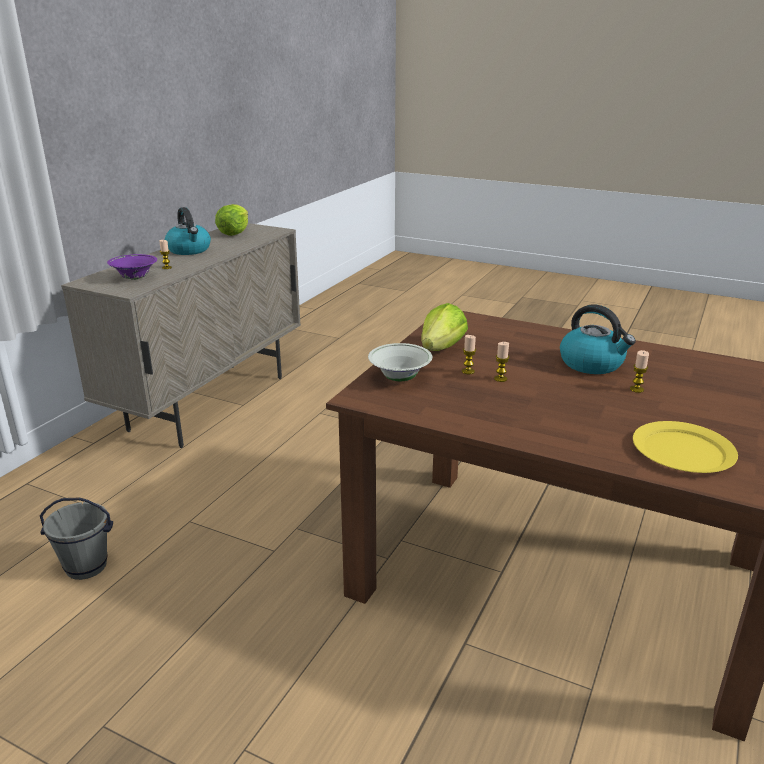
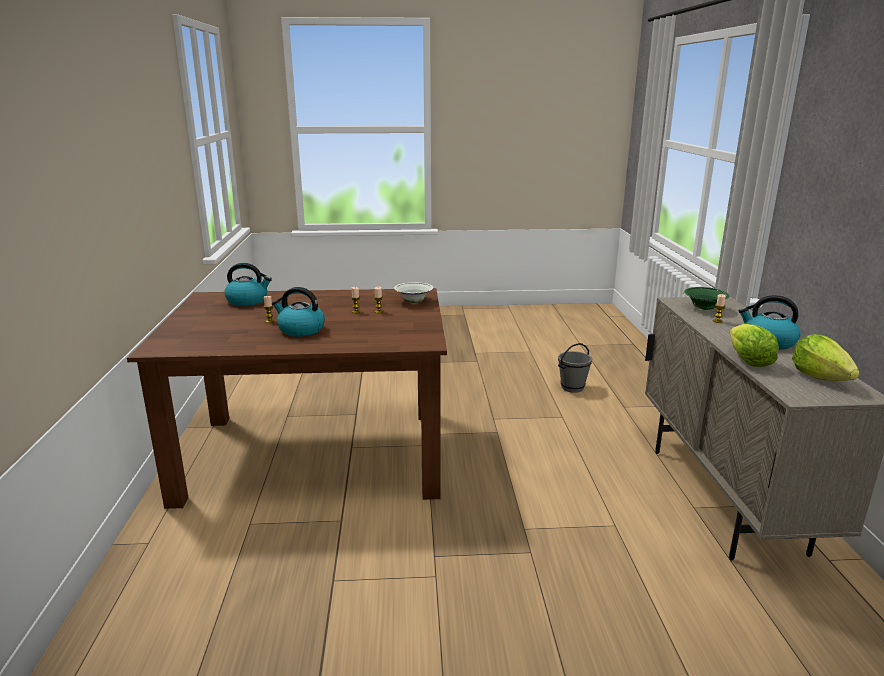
camera: 150 degrees right, 5 degrees down
(135, 278) = (704, 308): purple bowl -> green bowl
(441, 349) = (408, 320): lettuce -> lettuce (748, 361)
(683, 452) = (248, 301): yellow plate -> kettle

